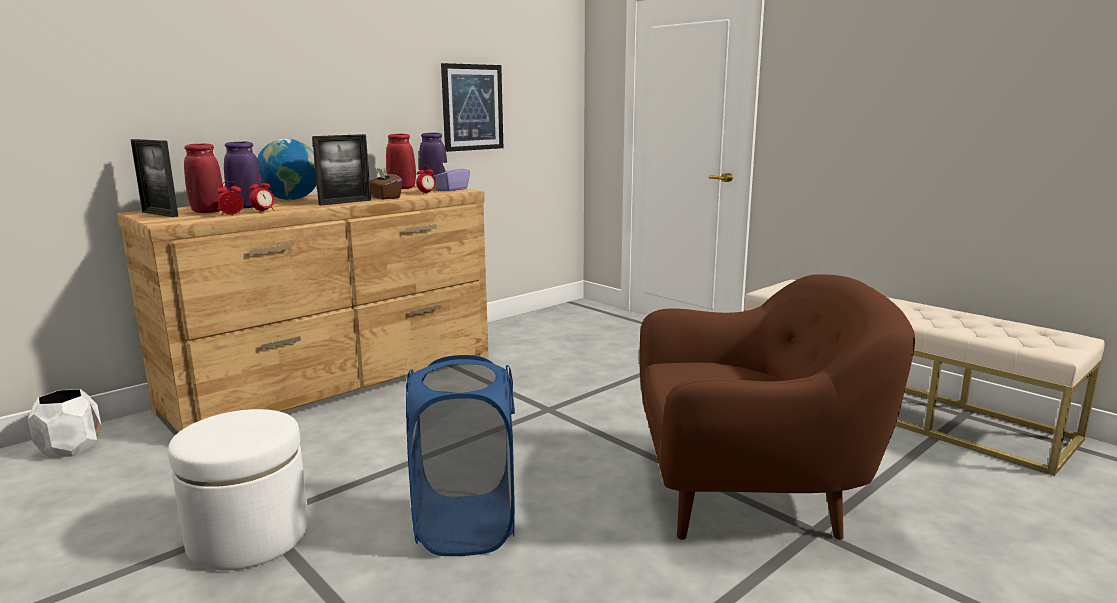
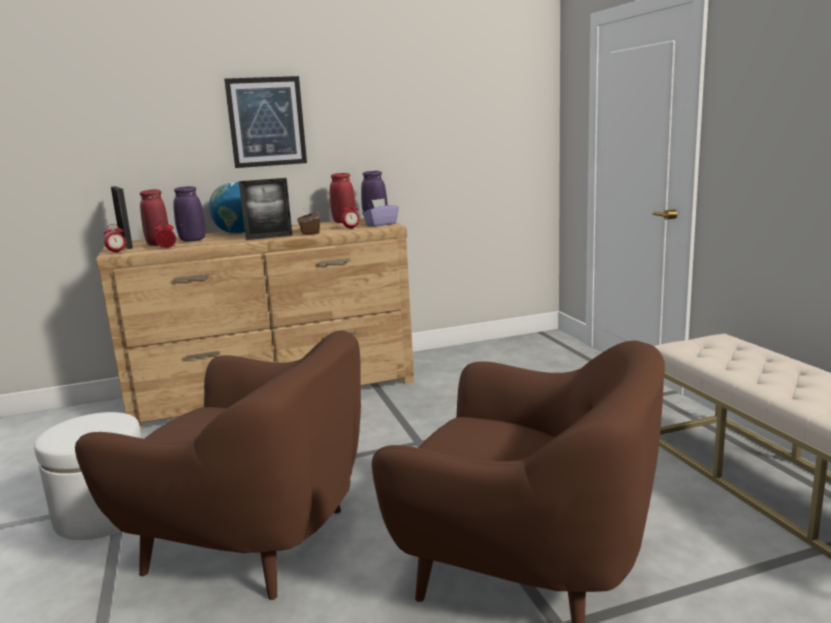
camera: 25 degrees right, 0 degrees up
(71, 448) = (65, 420): white planter -> none
(264, 211) = (194, 245): alarm clock -> alarm clock (117, 252)
(466, 525) = (253, 541): blue laundry basket -> brown armchair
(472, 107) = (426, 144): picture -> picture (266, 122)

